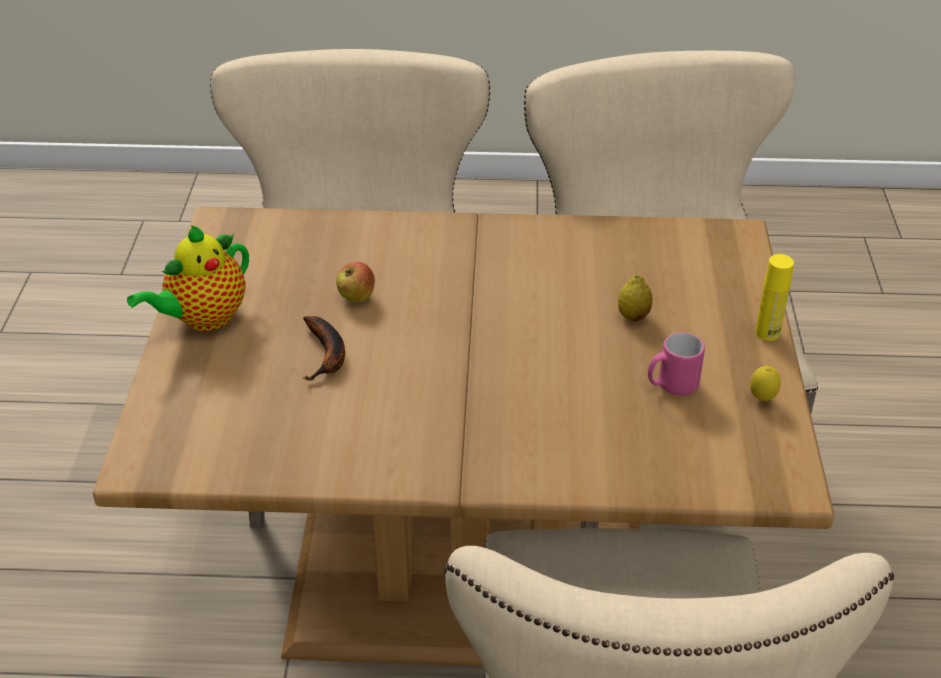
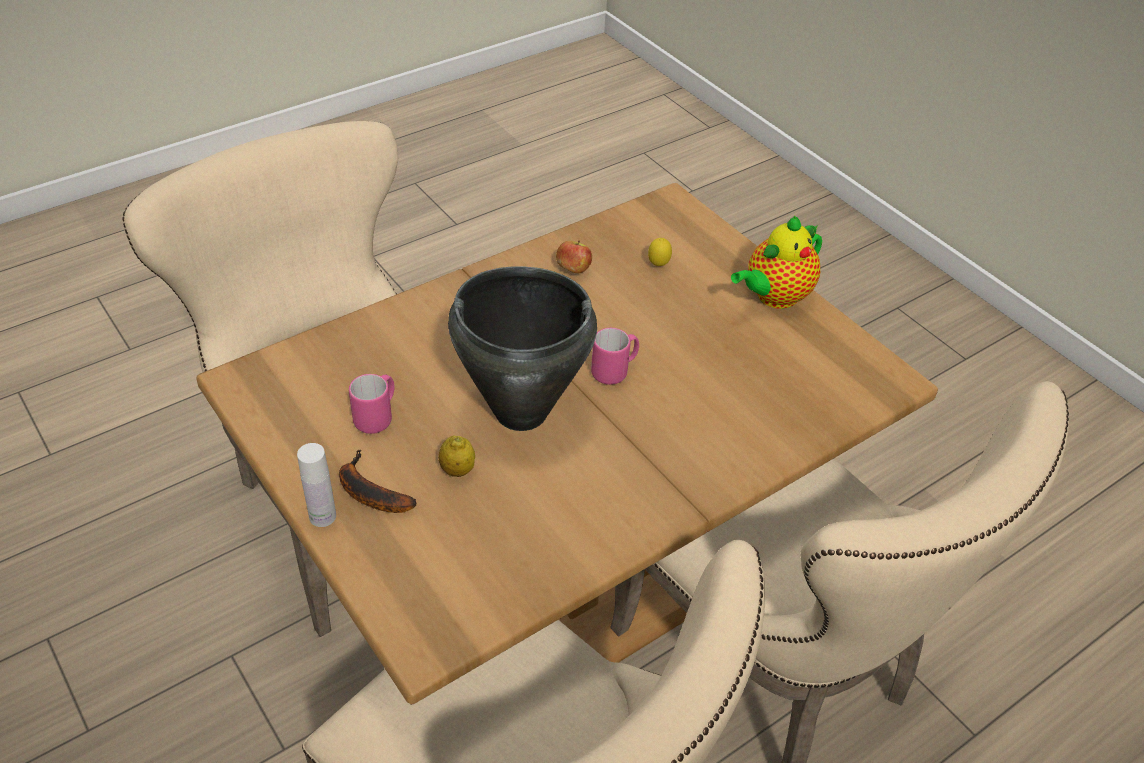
camera: 140 degrees right, 5 degrees up
(203, 319) = (774, 297): teapot -> teapot turned 135 degrees counterclockwise
(327, 354) = (656, 314): banana -> banana (368, 492)
(357, 297) = (696, 369): apple -> apple (573, 269)
(425, 327) = (615, 371): none -> pink mug
(540, 334) = (520, 411): none -> black cooking pot
(762, 399) = (294, 442): lemon -> lemon (658, 265)
(767, 333) = (322, 516): yellow bottle -> white bottle

